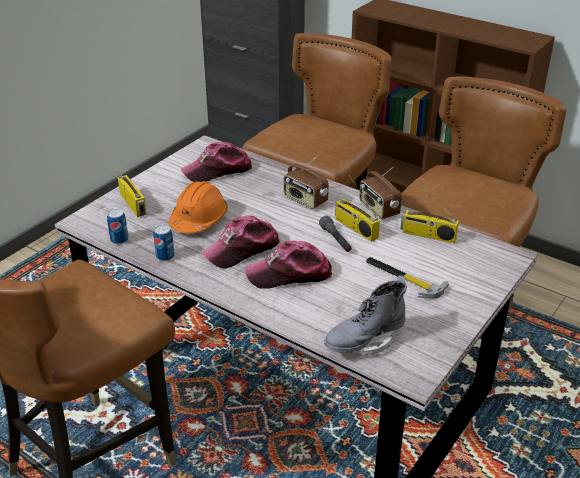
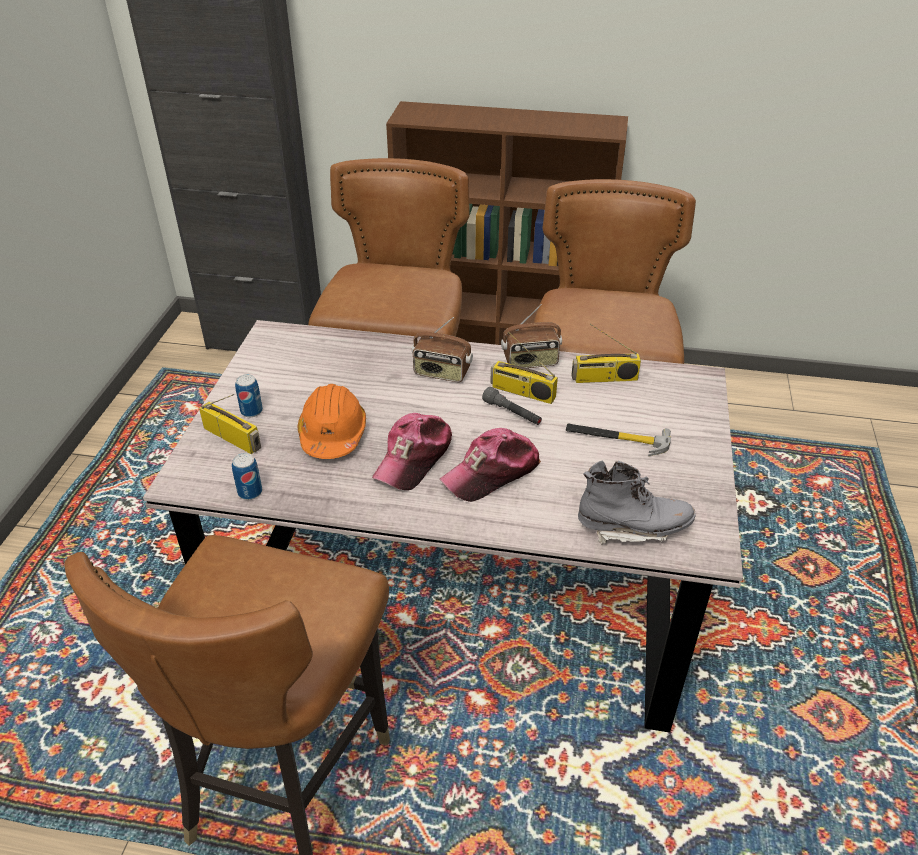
camera: 25 degrees left, 5 degrees up
(165, 256) = (326, 496): can -> can (251, 411)
(217, 171) = (309, 363): cap -> none
(365, 341) = (632, 528): grey boot -> grey boot turned 120 degrees counterclockwise
(378, 209) = (530, 362): radio -> radio turned 45 degrees counterclockwise

